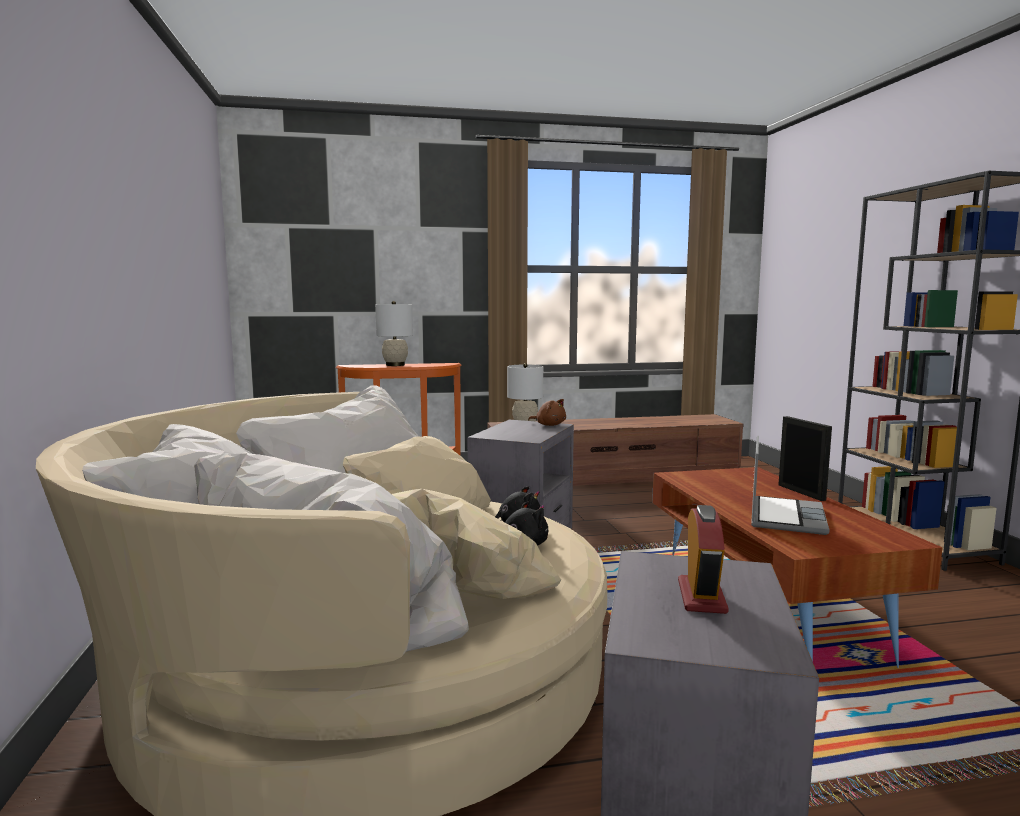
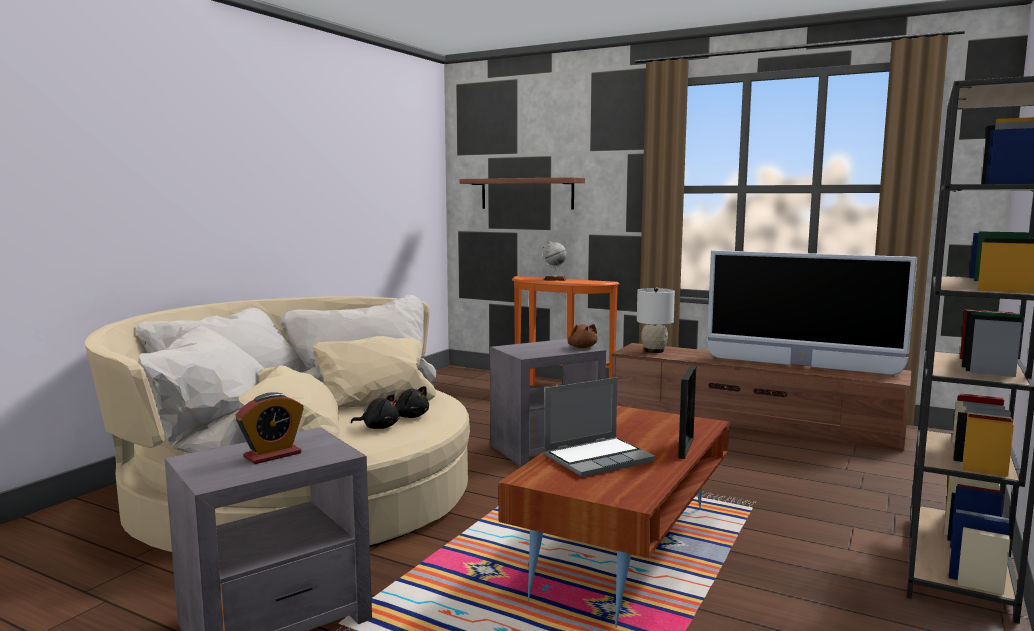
camera: 40 degrees right, 0 degrees up
(345, 271) = (526, 193): none -> shelf
(395, 365) = (554, 279): white table lamp -> globe
(652, 421) = (801, 366): none -> television

